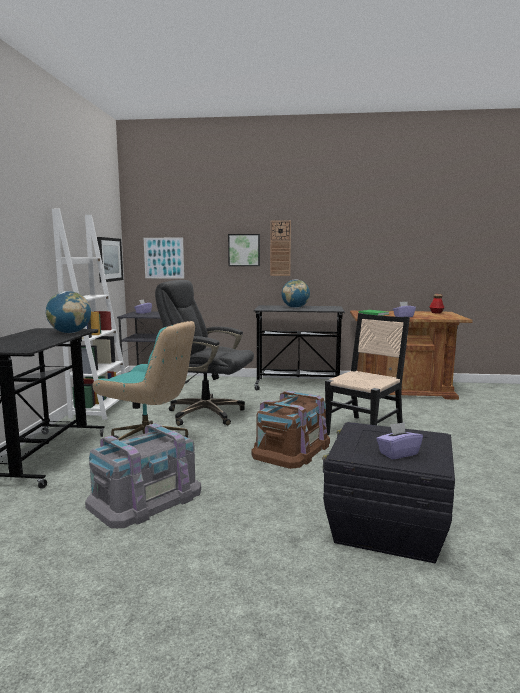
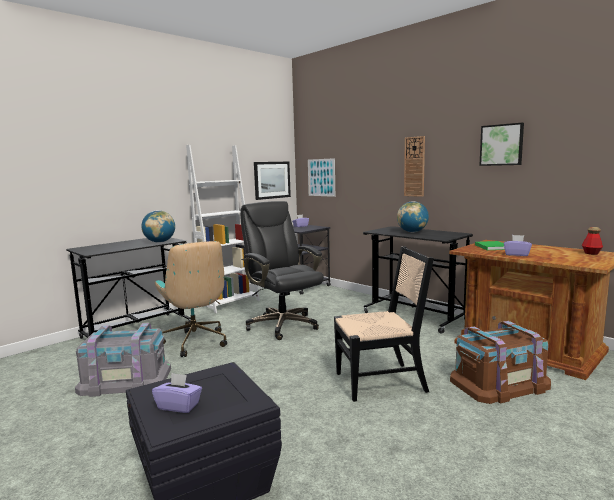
camera: 40 degrees right, 0 degrees up
(244, 250) = (382, 169): picture -> picture (501, 145)
(291, 448) = (282, 377): brown storage box -> brown storage box (499, 382)

